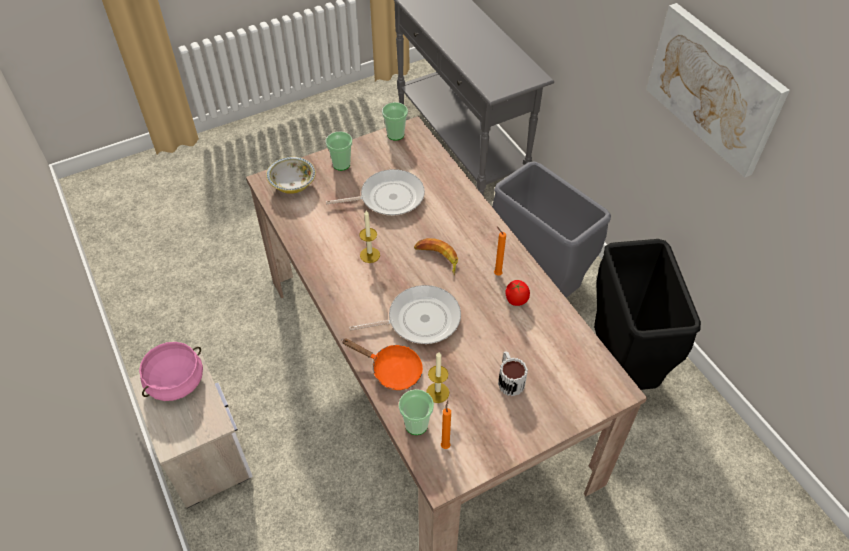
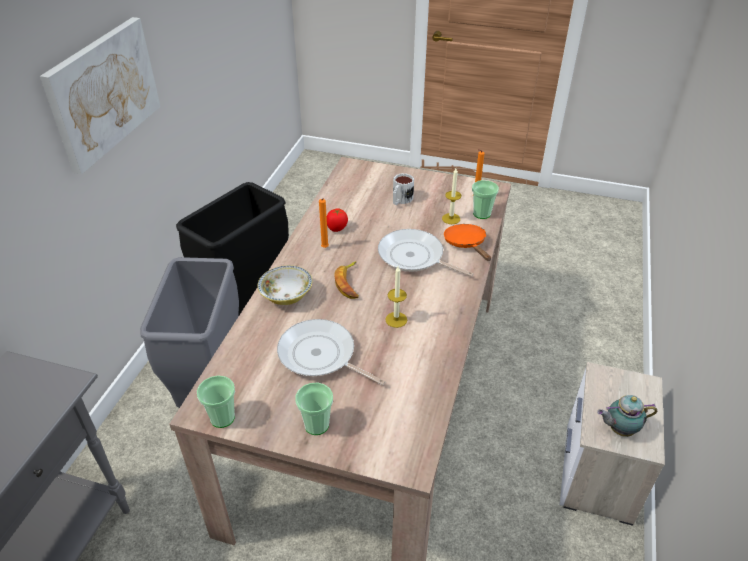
camera: 135 degrees left, 10 degrees down
(176, 382) = (619, 429): pink cooking pot -> teapot
(293, 185) = (390, 439): bowl -> bowl (286, 296)

